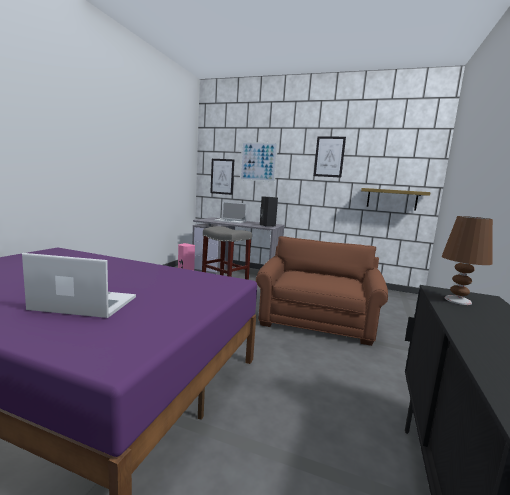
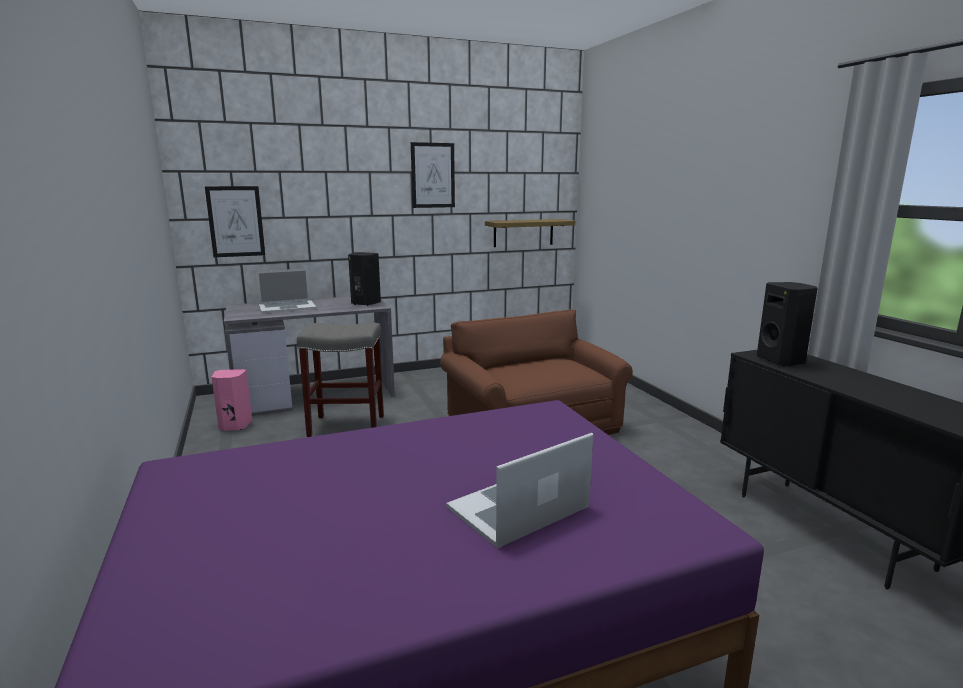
camera: 40 degrees left, 5 degrees up
(258, 161) = (310, 188): picture -> none
(458, 300) = (782, 361): brown table lamp -> black speaker

